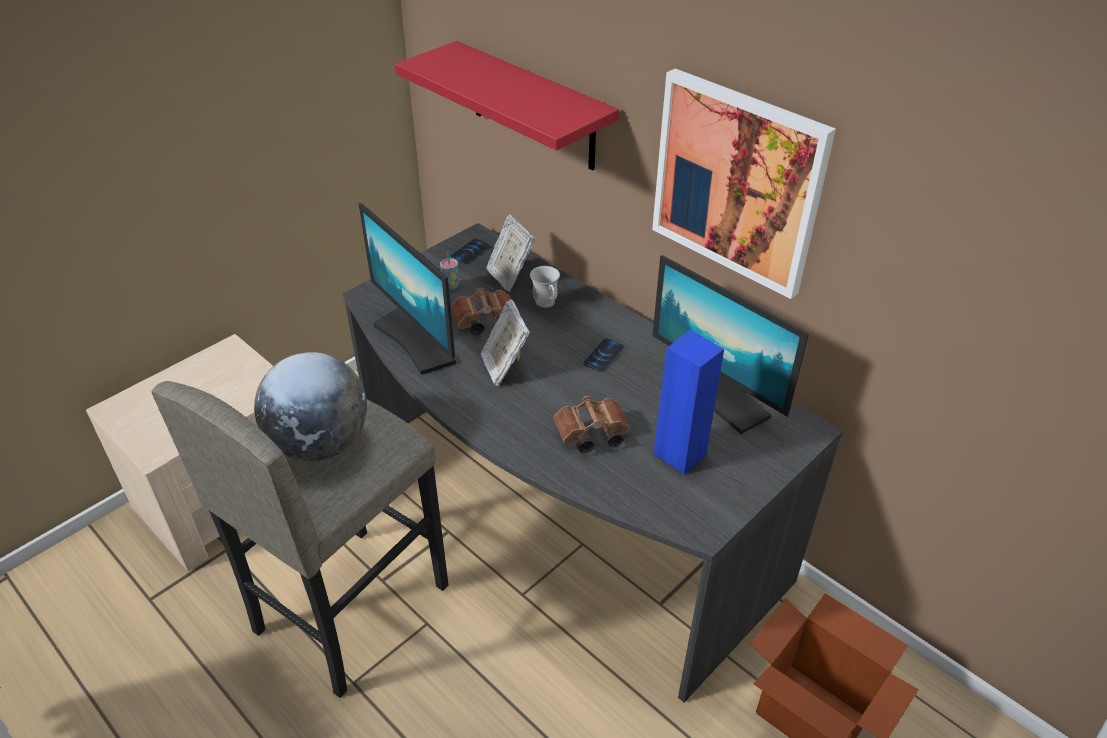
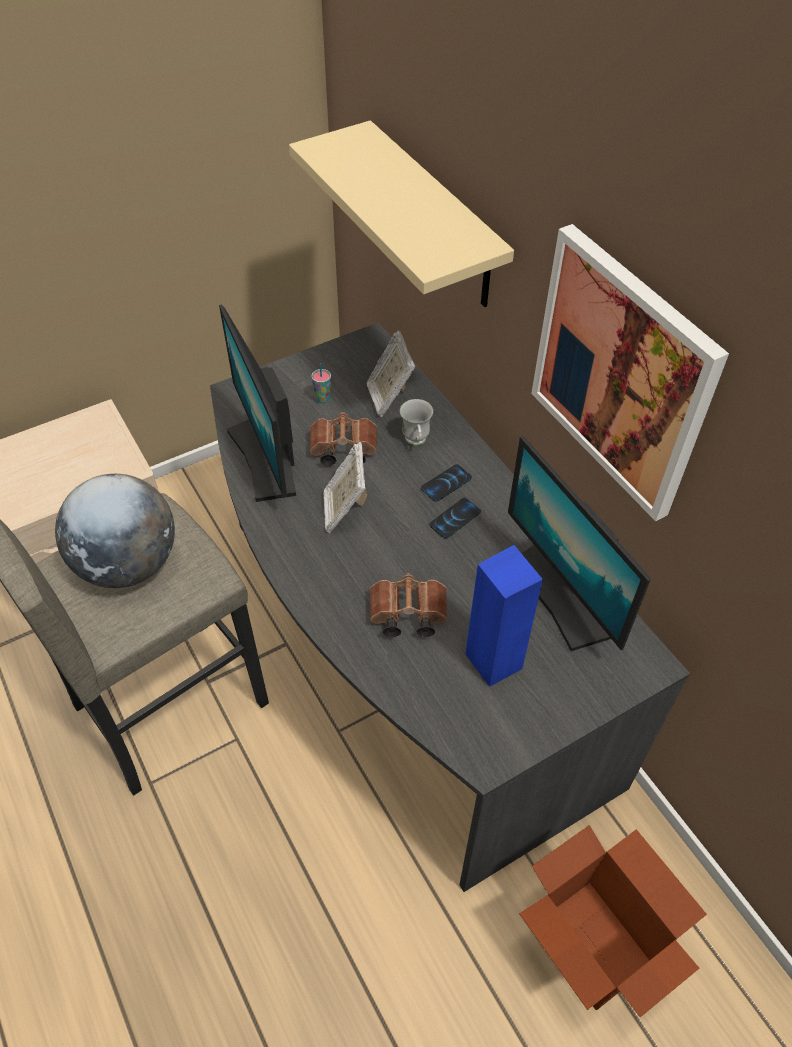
camera: 15 degrees right, 10 degrees up
(470, 252) = (357, 358): phone -> phone (446, 483)
(533, 107) = (435, 218): red shelf -> beige shelf

